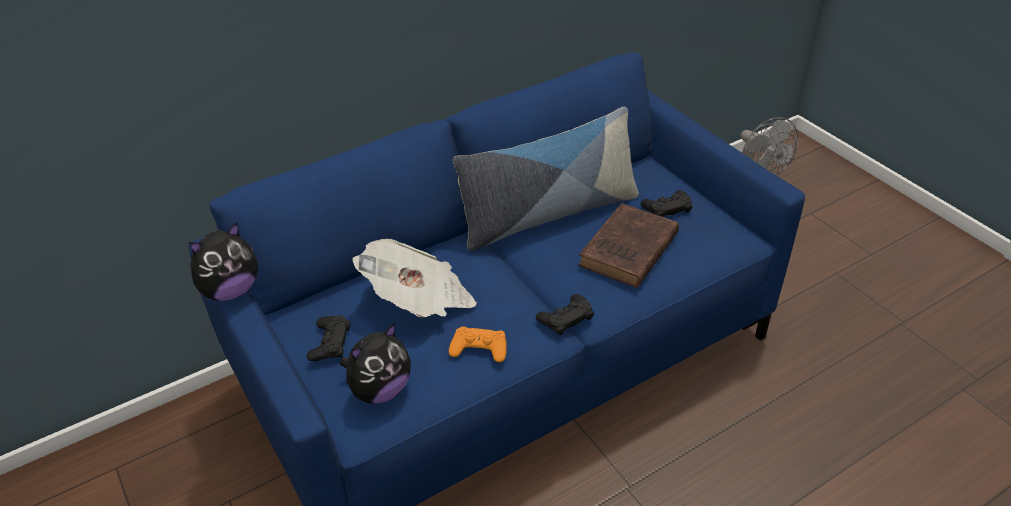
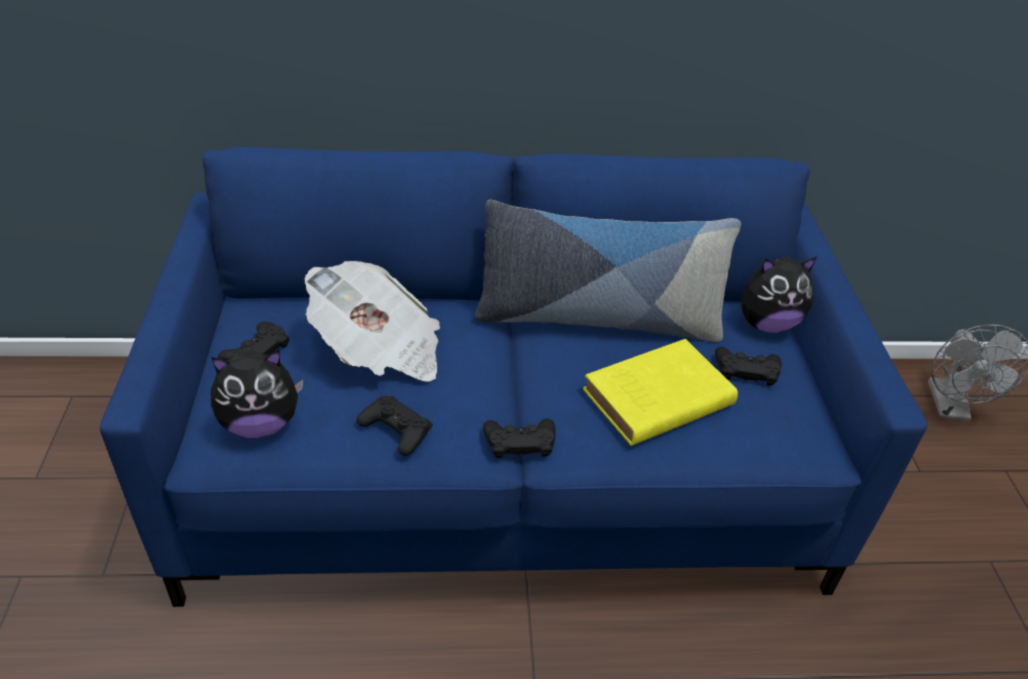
camera: 25 degrees right, 0 degrees up
(231, 290) = (184, 252): plush toy -> plush toy (766, 323)
(479, 348) = (396, 429): orange game controller -> black game controller
(627, 252) = (654, 399): brown book -> yellow book

